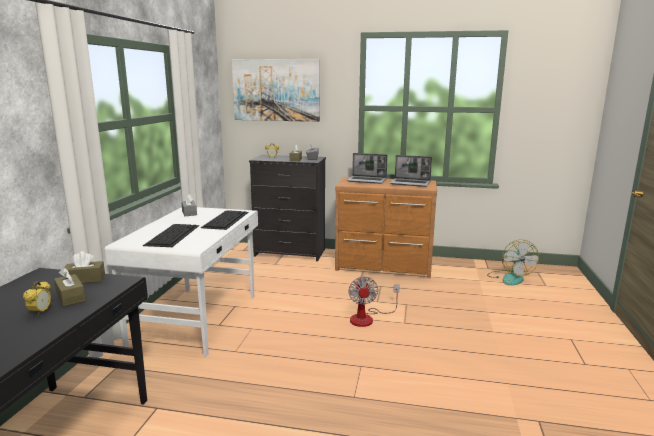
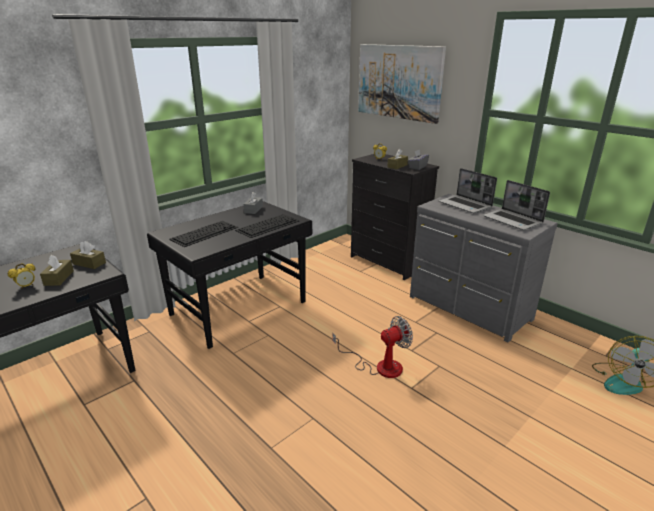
camera: 35 degrees right, 10 degrees up
(197, 318) = (240, 308): white desk -> black desk
(367, 318) = (379, 366): fan -> fan turned 150 degrees counterclockwise
(384, 266) = (468, 309): brown dresser -> grey dresser

